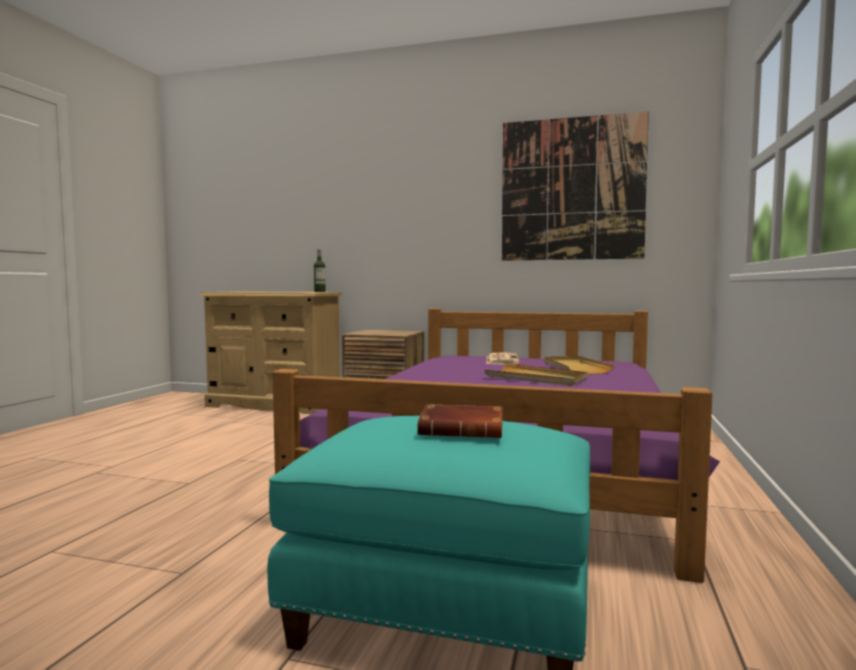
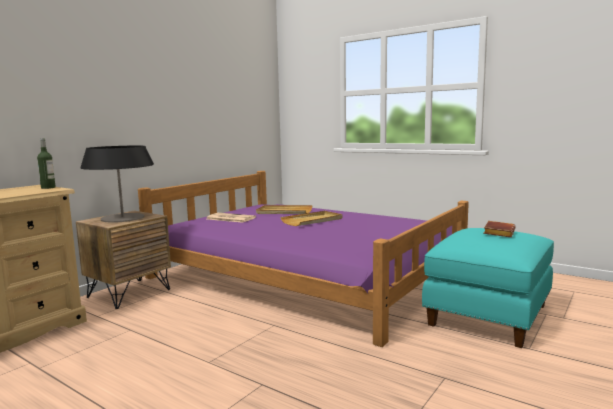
camera: 70 degrees left, 5 degrees up
(384, 332) = (122, 218): none -> table lamp
(572, 189) = (218, 89): picture -> none

